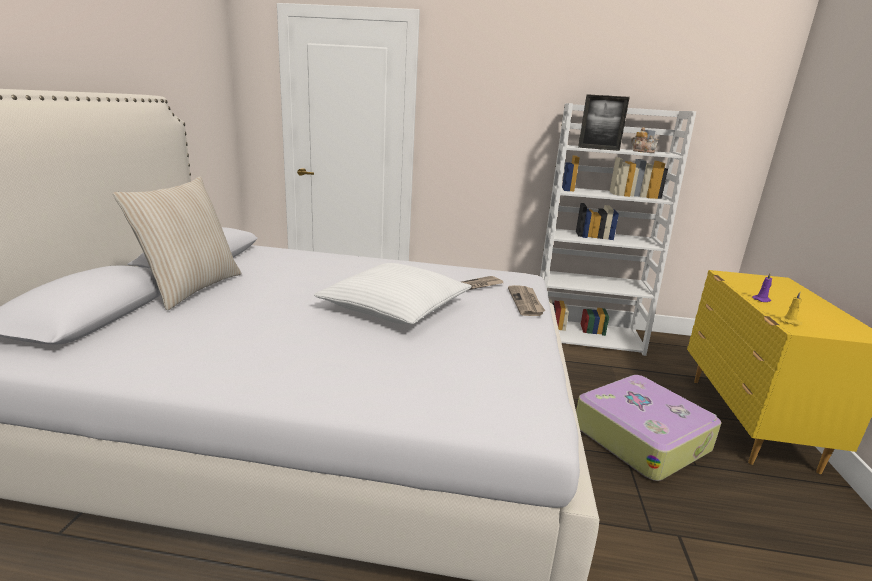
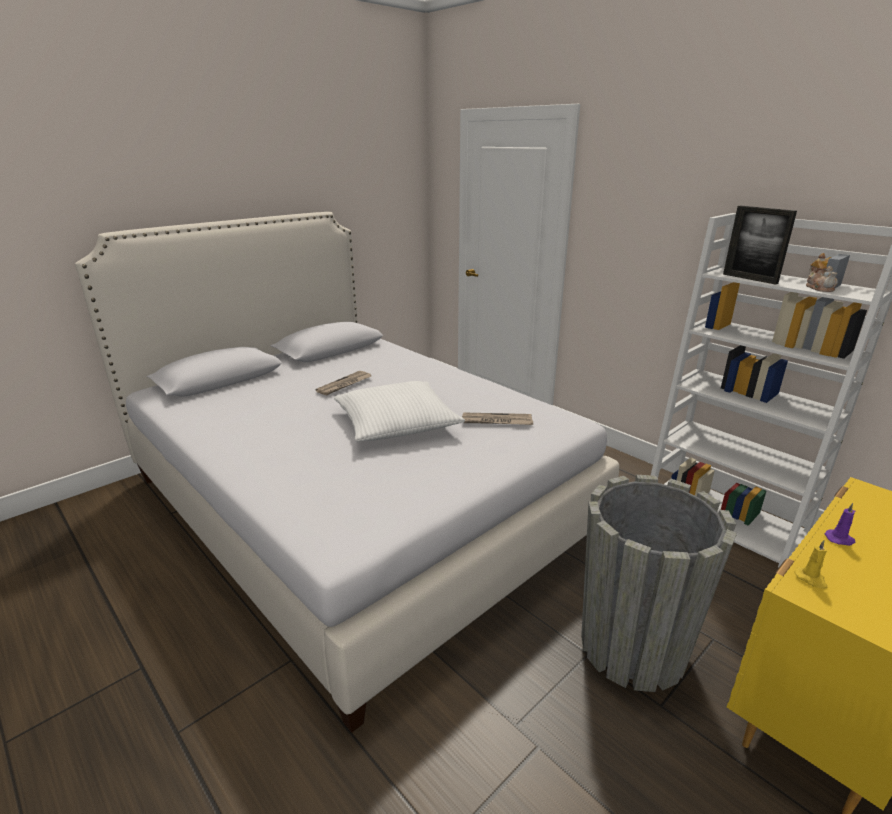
camera: 40 degrees right, 5 degrees up
(191, 288) = (290, 372): beige pillow -> none
(526, 302) = (519, 450): newspaper -> newspaper (344, 385)
(641, 437) = (632, 647): suitcase -> grey planter

